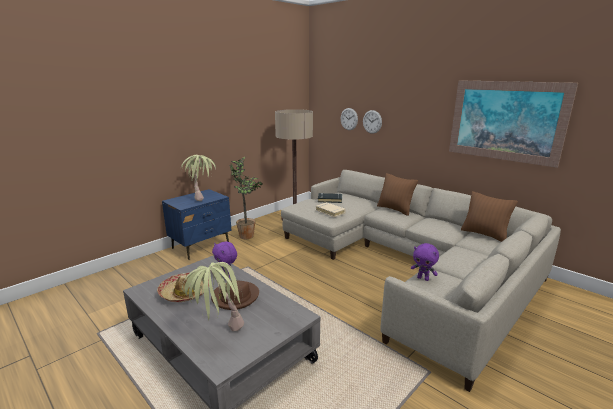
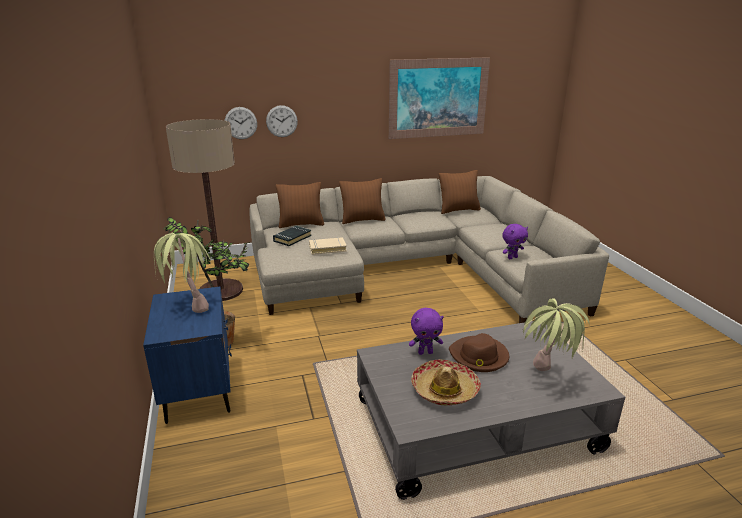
camera: 60 degrees left, 5 degrees up
(355, 197) = (301, 224): none -> brown pillow

